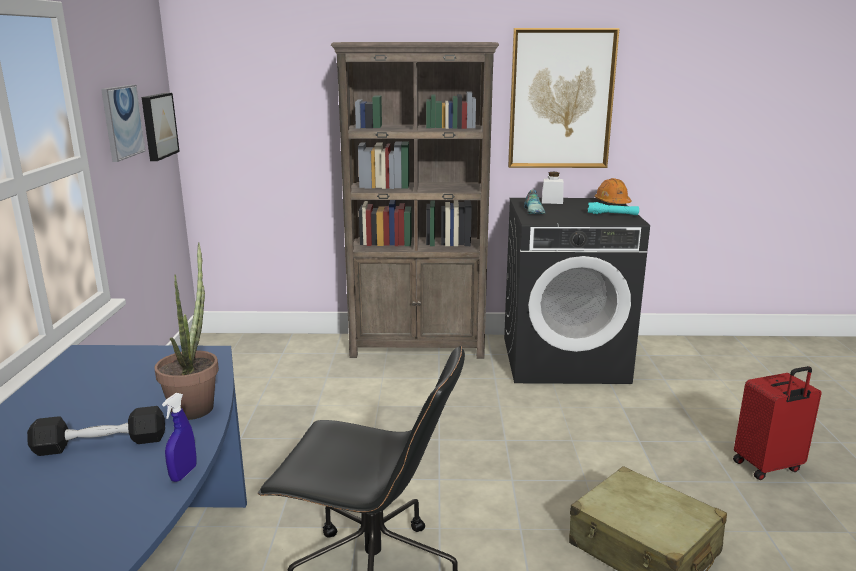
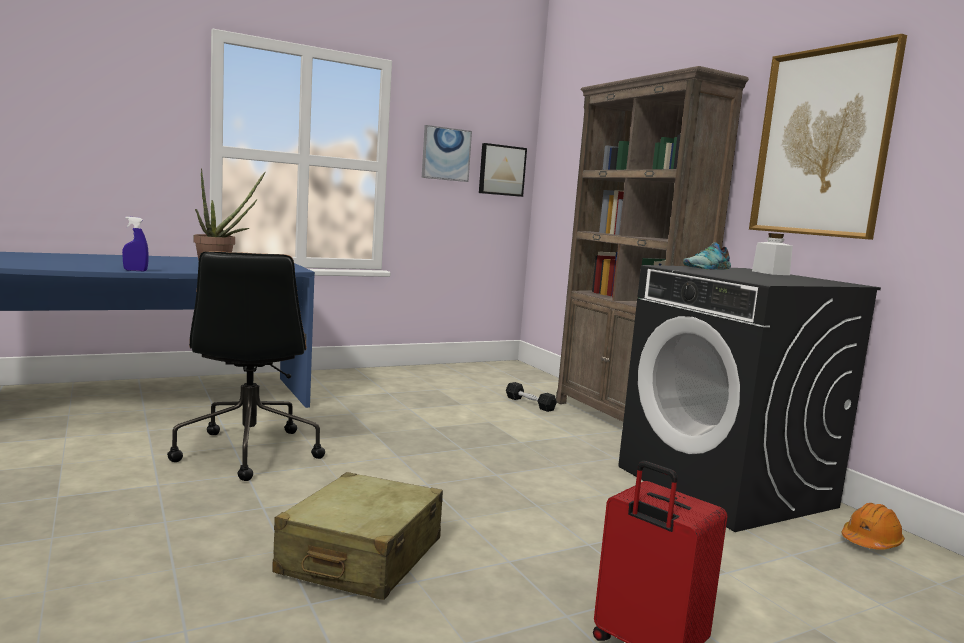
camera: 60 degrees right, 10 degrees down
(101, 444) = (165, 264): black dumbbell -> black dumbbell (530, 404)
(612, 203) = (838, 283): orange hard hat -> orange hard hat (870, 541)
(612, 214) = (776, 280): turquoise flashlight -> none

